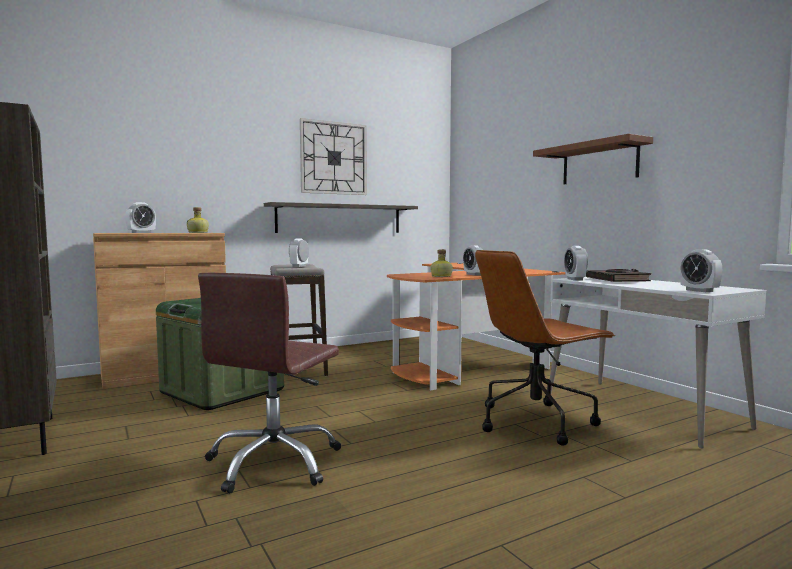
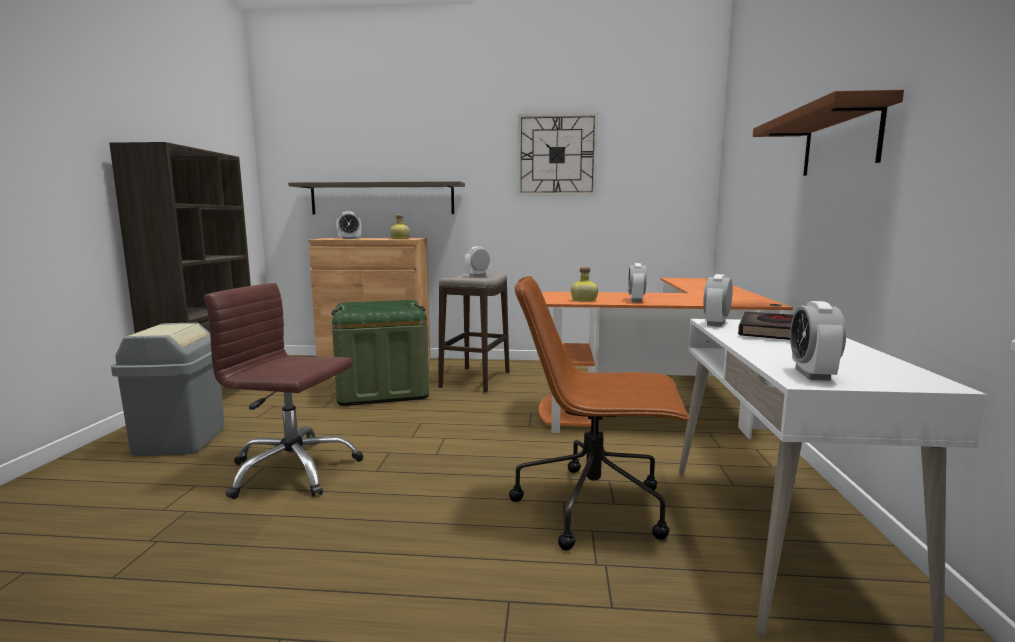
camera: 35 degrees right, 5 degrees up
(75, 477) = (179, 440): none -> grey trash can
(274, 463) = (292, 470): brown office chair -> brown office chair turned 45 degrees clockwise
(340, 219) = (562, 223): shelf -> shelf (382, 199)

